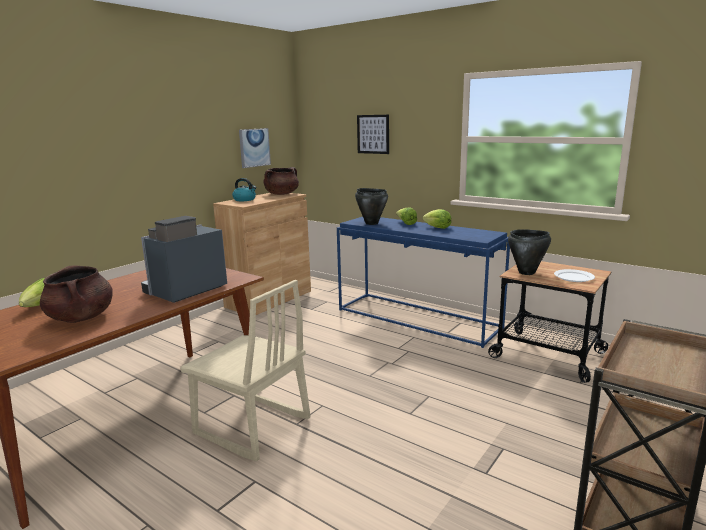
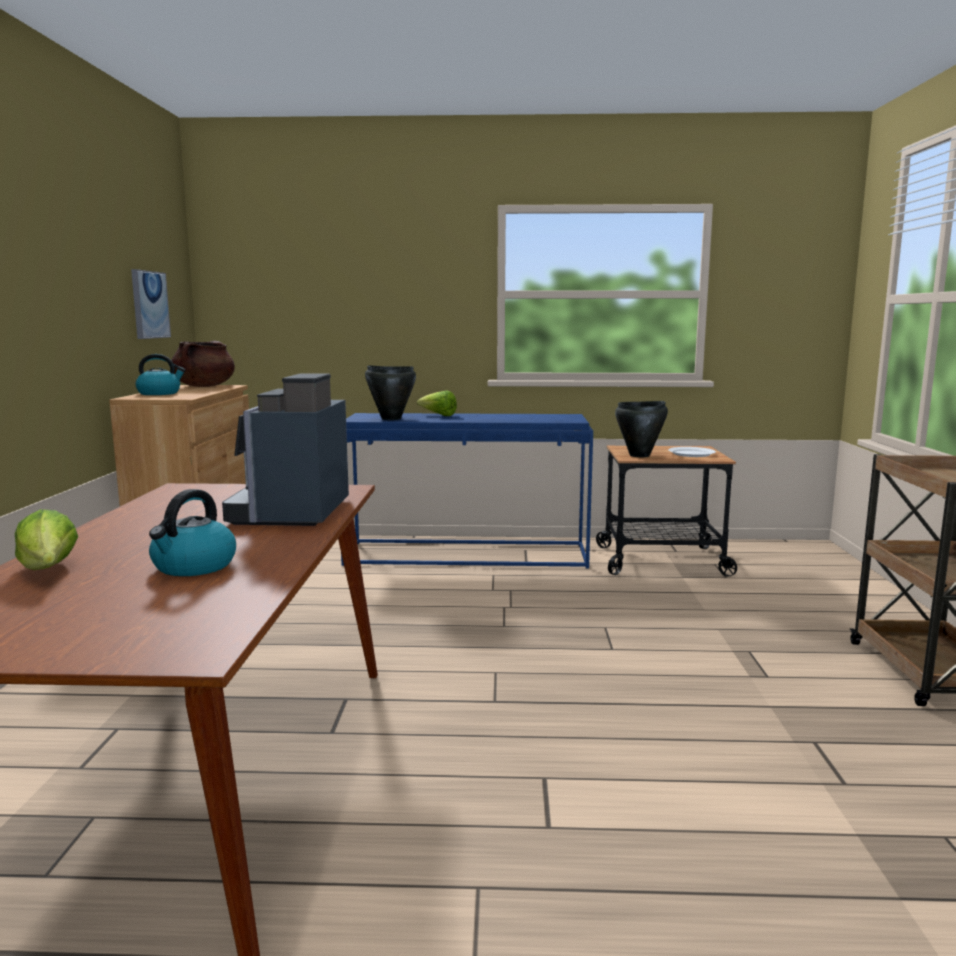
camera: 35 degrees left, 5 degrees down
(81, 318) = (194, 566): brown cooking pot -> kettle
(251, 427) = (438, 725): beige chair -> none
(373, 134) = (349, 289): picture -> none
(437, 228) = (491, 416): lettuce -> none

